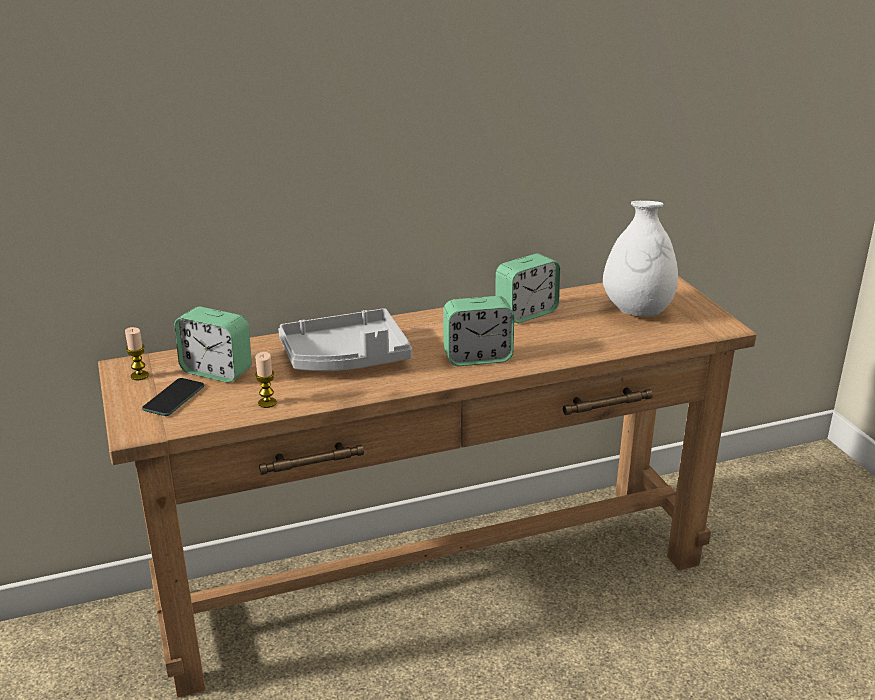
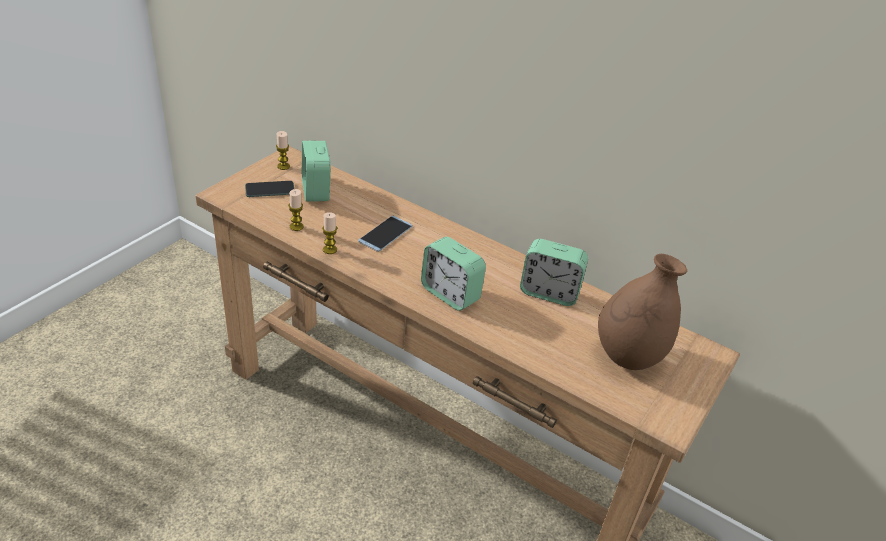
camera: 50 degrees right, 10 degrees up
(333, 396) = (330, 249): none -> candle
(346, 358) = (385, 234): grey tray -> phone
(637, 312) = (628, 356): white vase -> brown vase

